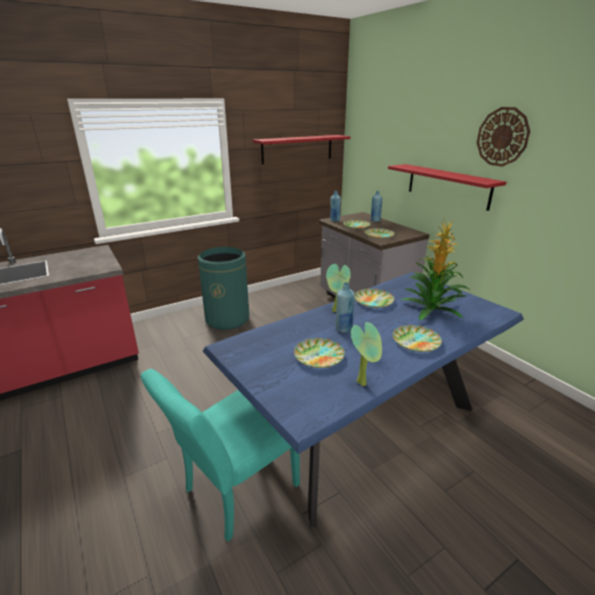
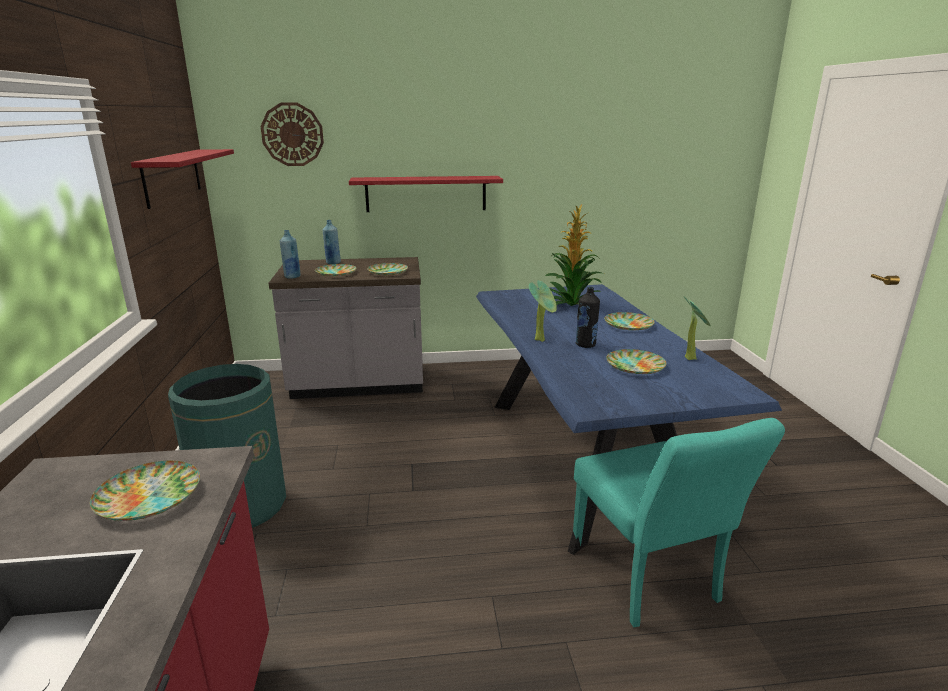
camera: 65 degrees left, 5 degrees down
(343, 329) = (585, 345): blue bottle -> black bottle
(374, 301) = (533, 320): plate -> plate (150, 496)
(502, 137) = (483, 130): wall clock -> wall clock (292, 134)

